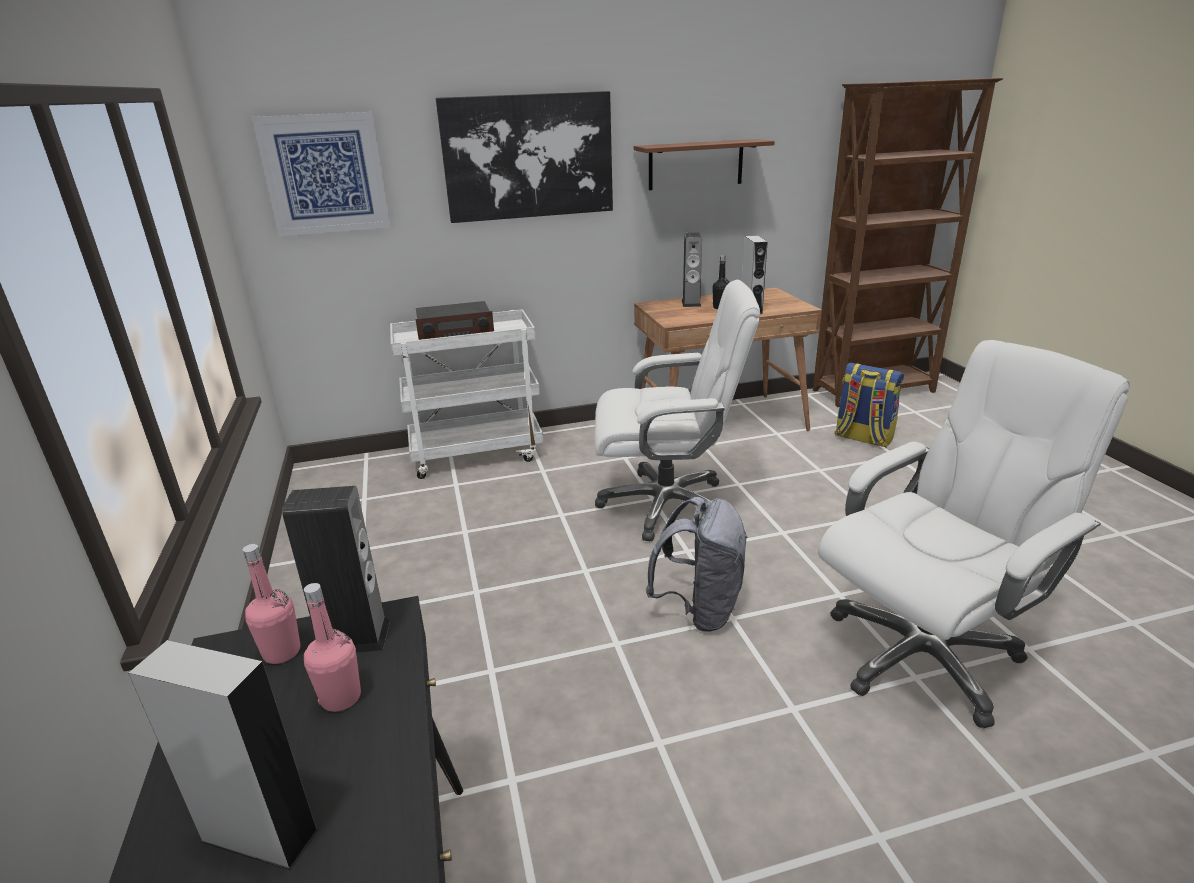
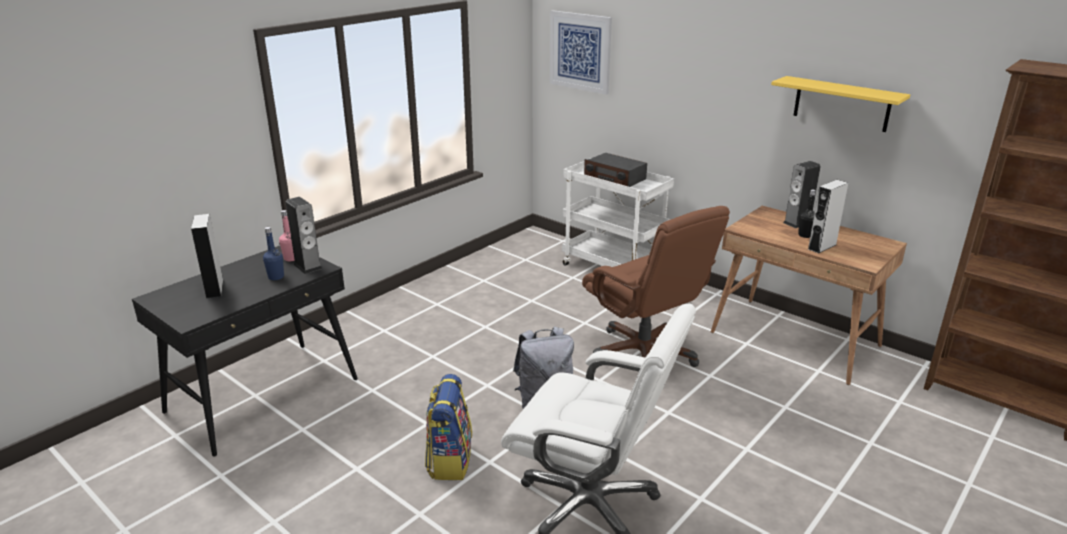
camera: 55 degrees right, 0 degrees up
(341, 697) = (276, 277): pink bottle -> blue bottle
(528, 157) = (702, 67): picture -> none
(667, 504) = (644, 355): white office chair -> brown office chair
(696, 164) = (841, 104): brown shelf -> yellow shelf
(863, 438) = (879, 416): backpack -> backpack (449, 460)

